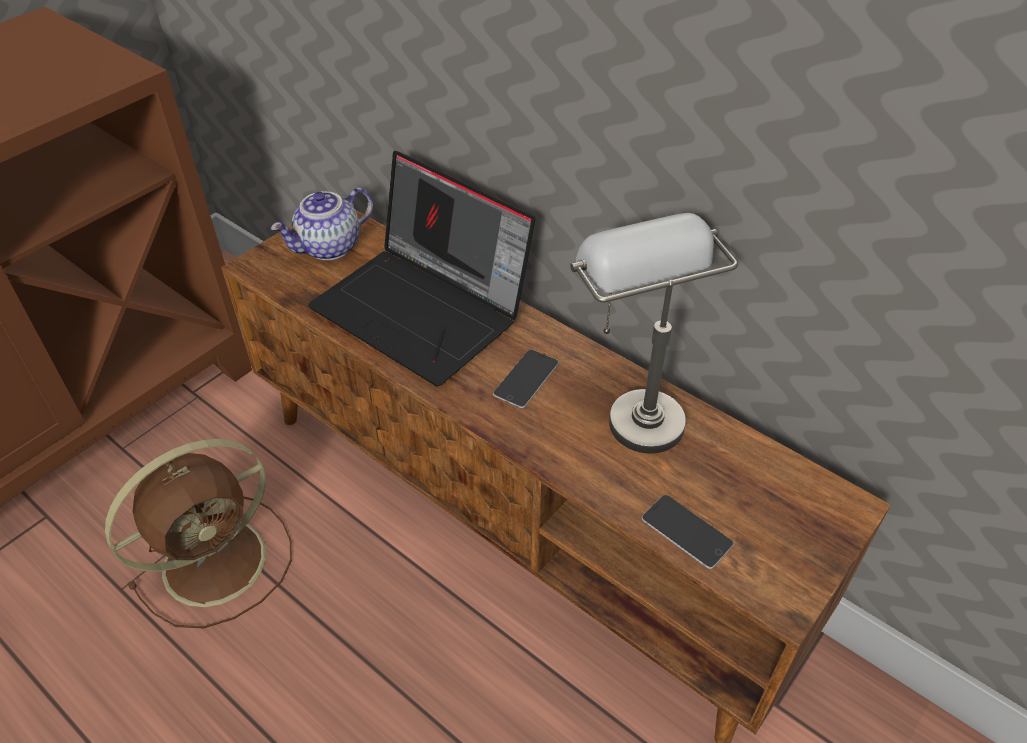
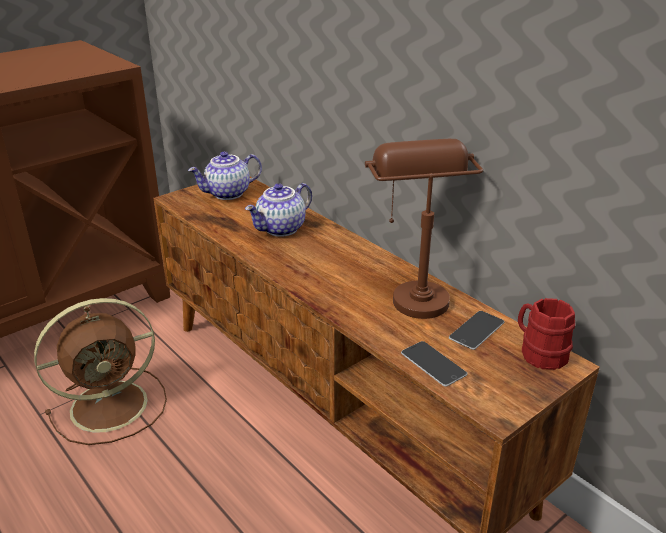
camera: 10 degrees right, 15 degrees down
(425, 310) = (281, 229): laptop -> teapot
(526, 378) = (340, 270): phone -> phone (476, 330)
(632, 406) = (413, 292): grey table lamp -> brown table lamp
(813, 493) = (538, 353): none -> red mug

